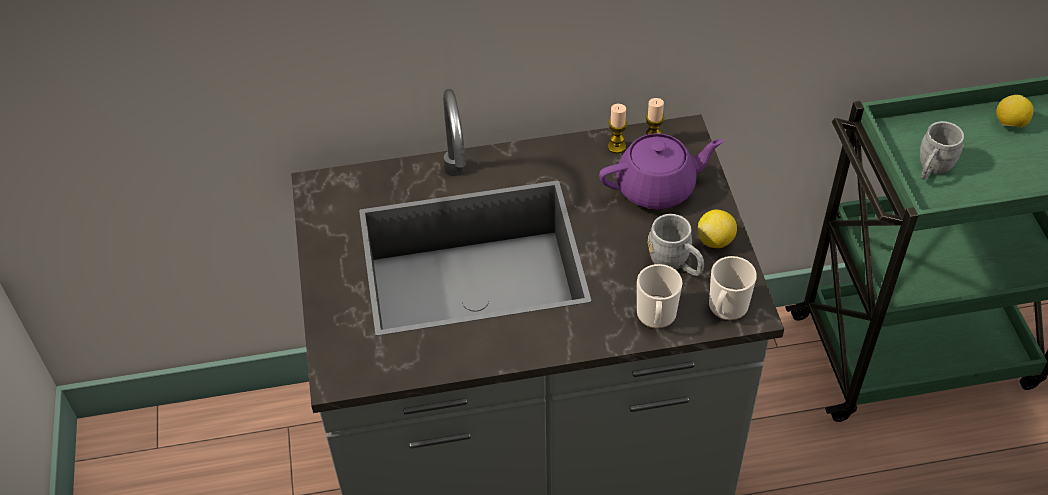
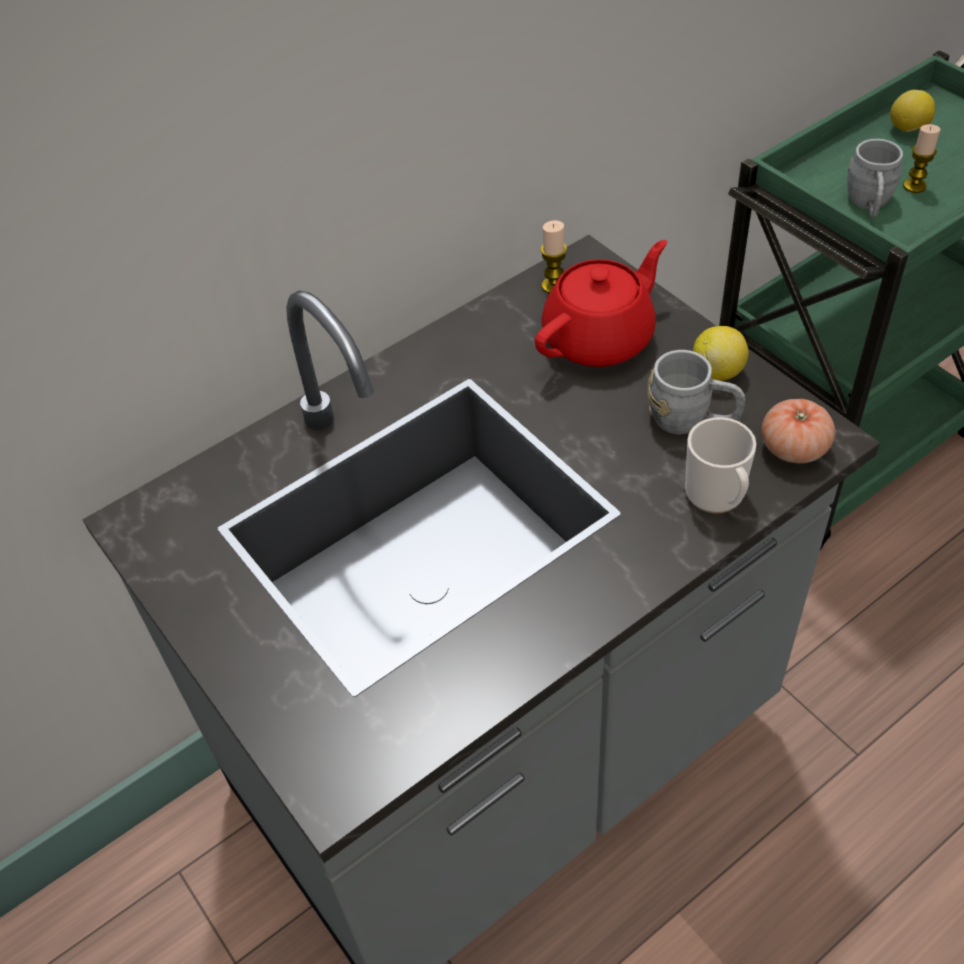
camera: 25 degrees left, 0 degrees up
(616, 147) = (514, 309): candle -> candle (914, 186)
(657, 188) = (600, 338): purple teapot -> red teapot
(726, 308) = (794, 447): mug -> tomato

